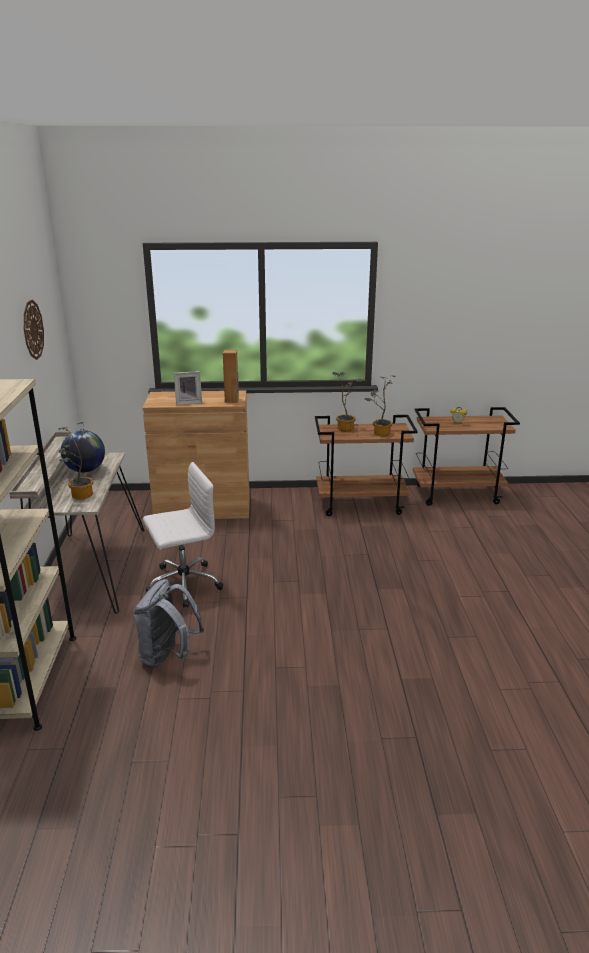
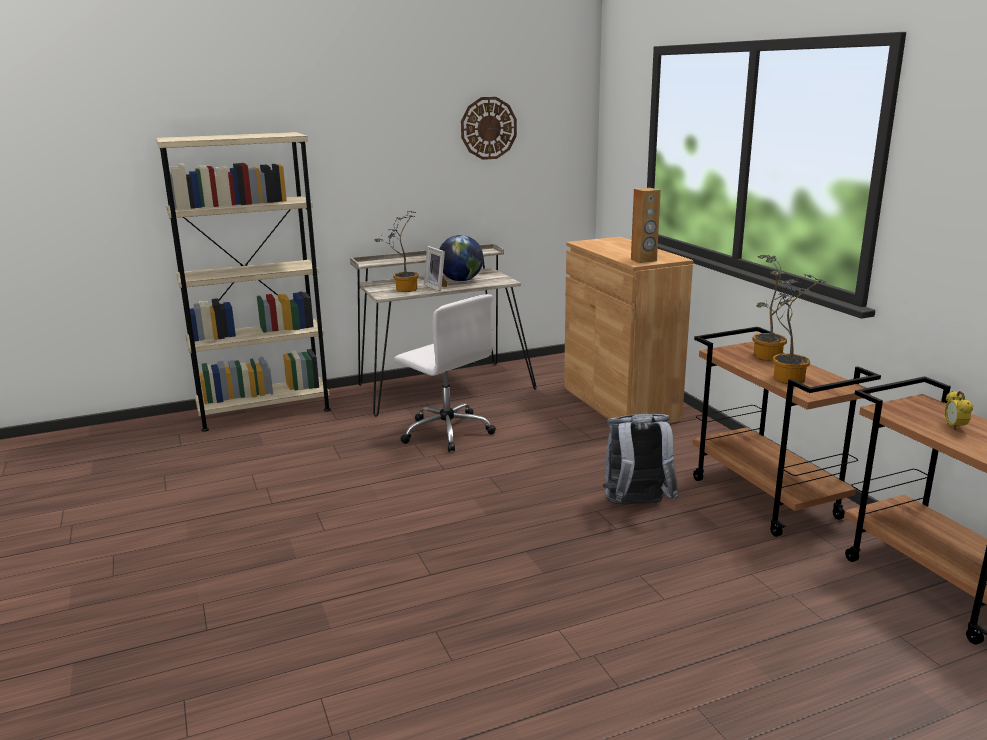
camera: 70 degrees right, 5 degrees down
(168, 656) = (316, 454): grey backpack -> grey backpack (636, 506)
(188, 402) = (608, 250): picture frame -> picture frame (437, 287)

